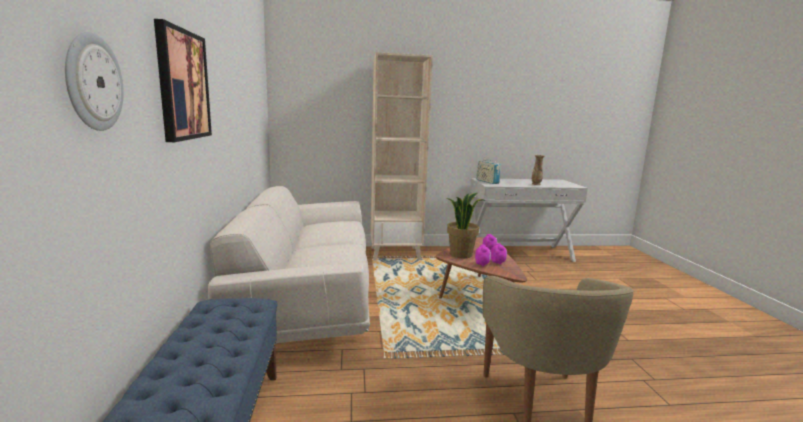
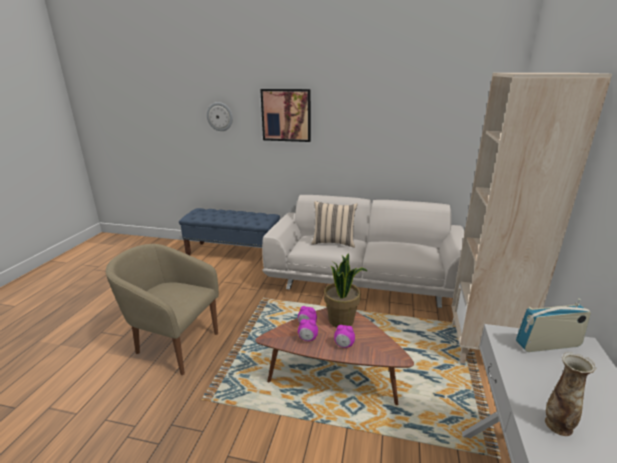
camera: 110 degrees right, 10 degrees up
(330, 250) = (333, 242): none -> beige pillow

